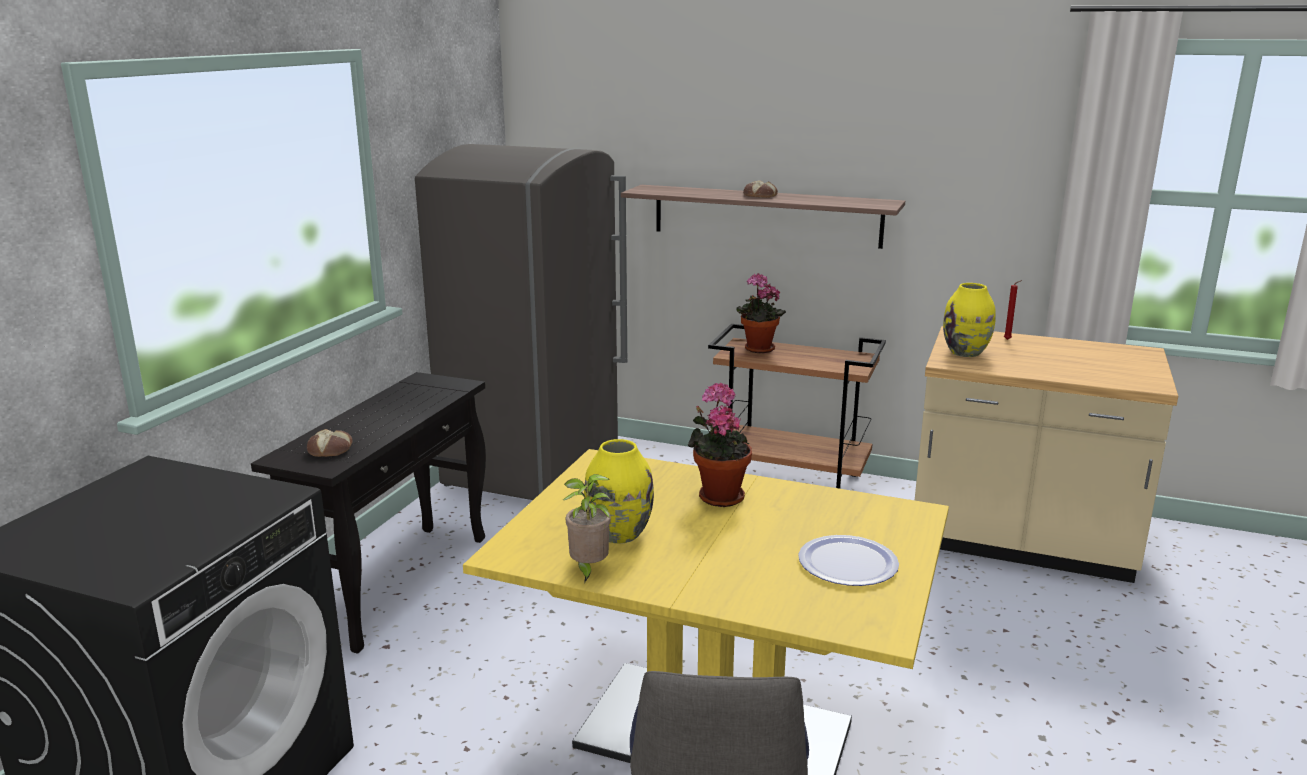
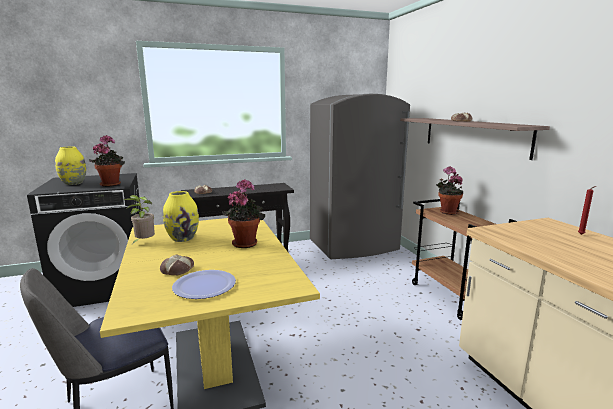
camera: 50 degrees right, 5 degrees down
(238, 499) = (111, 184): none -> potted plant
(764, 568) = (178, 270): none -> bread
(966, 353) = (520, 230): yellow vase -> yellow vase (74, 183)

